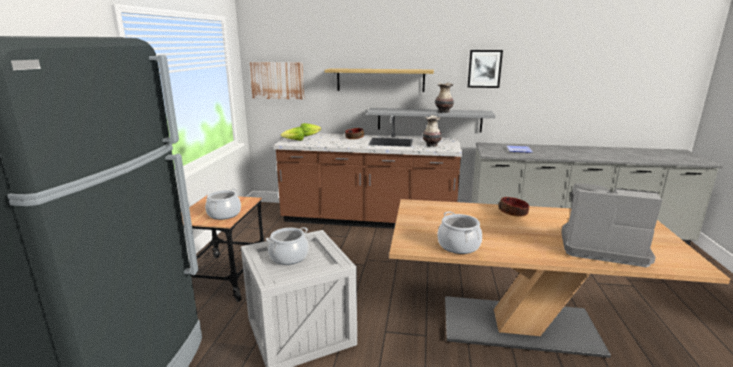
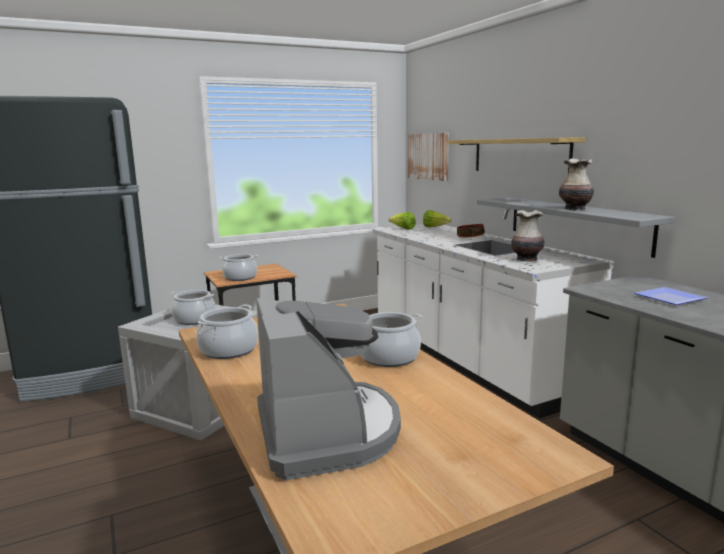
camera: 55 degrees right, 5 degrees down
(369, 219) = (468, 359): brown counter -> white counter
(484, 68) = (664, 133): picture -> none
(513, 213) = (389, 357): bowl -> cooking pot

